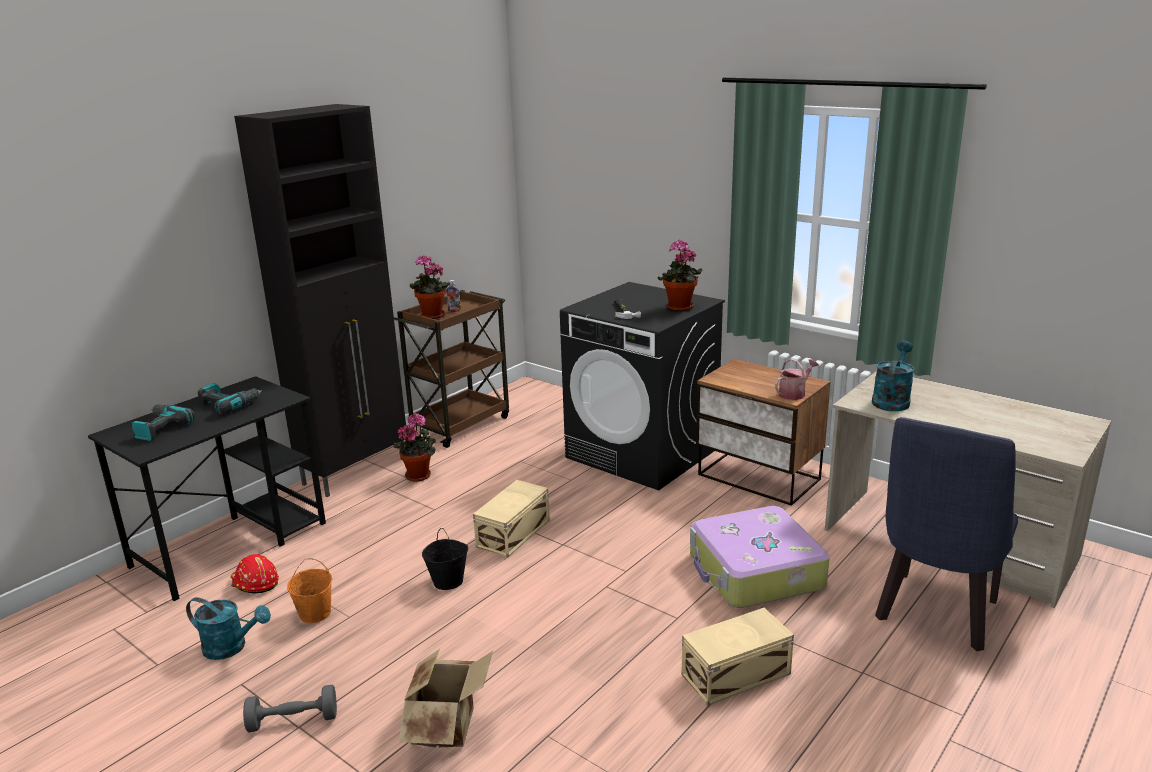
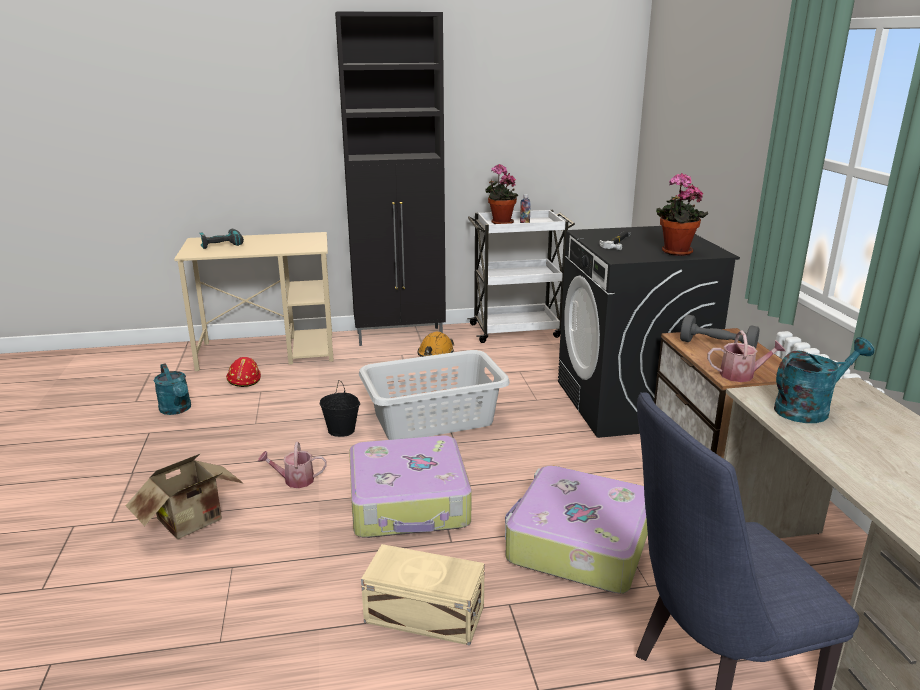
camera: 40 degrees right, 0 degrees up
(229, 404) = (279, 242): power drill -> none
(231, 544) = (268, 352): black desk -> beige desk
(293, 721) = (135, 467): grey dumbbell -> grey dumbbell (717, 346)
(315, 613) = (242, 412): orange bucket -> none
(419, 475) = (435, 354): potted plant -> orange hard hat
(460, 424) = (517, 330): brown cart -> white cart
(479, 643) = (294, 480): none -> watering can
(515, 533) = (434, 419): beige storage box -> grey laundry basket
(603, 607) = (410, 502): none -> suitcase

